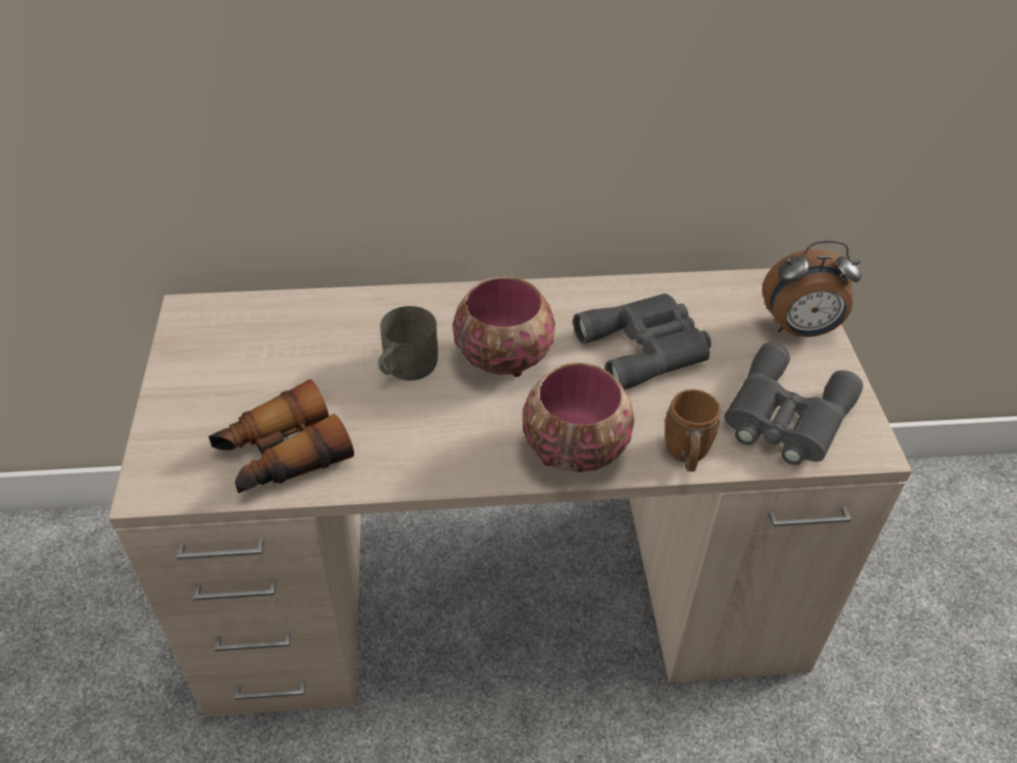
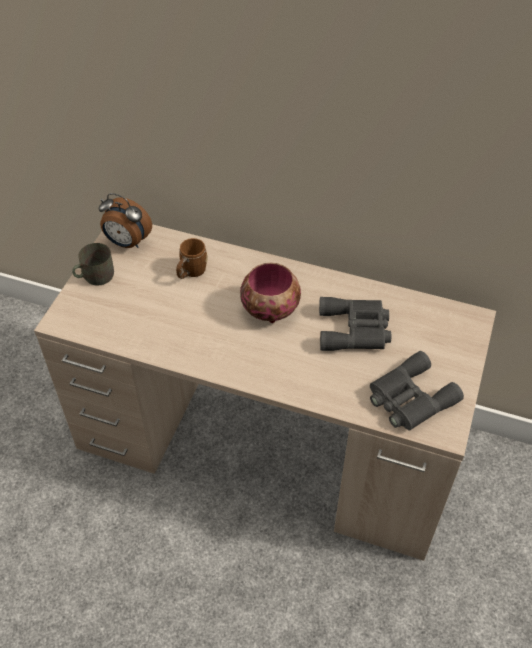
camera: 25 degrees right, 5 degrees up
(281, 455) = (127, 325): binoculars -> none
(405, 367) = (215, 297): grey mug -> grey mug (94, 276)
(572, 448) = (277, 374): bowl -> none
(686, 456) = (337, 400): brown mug -> brown mug (191, 273)
(800, 330) = (457, 349): alarm clock -> alarm clock (127, 243)

